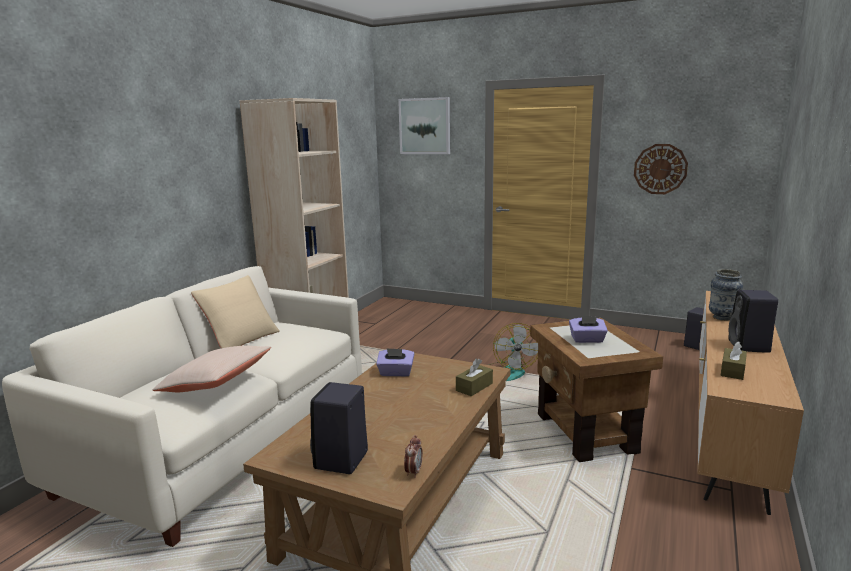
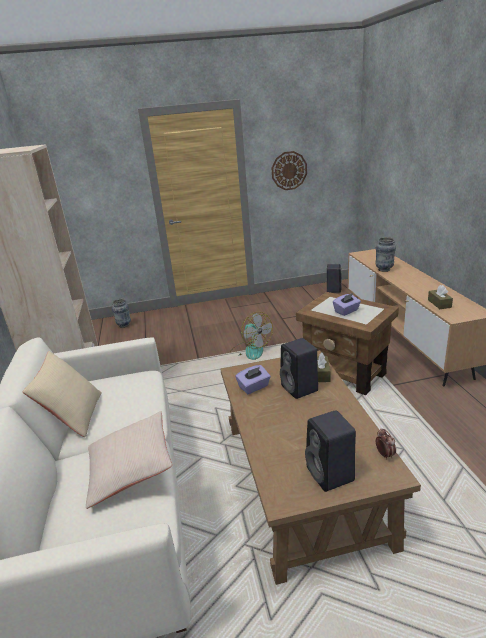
camera: 35 degrees left, 10 degrees up
(421, 311) = (124, 325): none -> vase
(425, 126) = (83, 156): picture -> none
(749, 347) = (423, 285): black speaker -> black speaker (300, 389)

